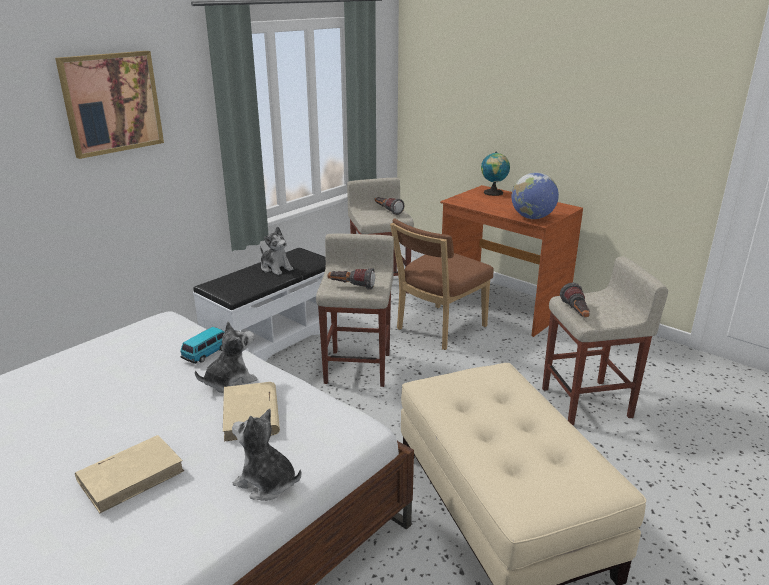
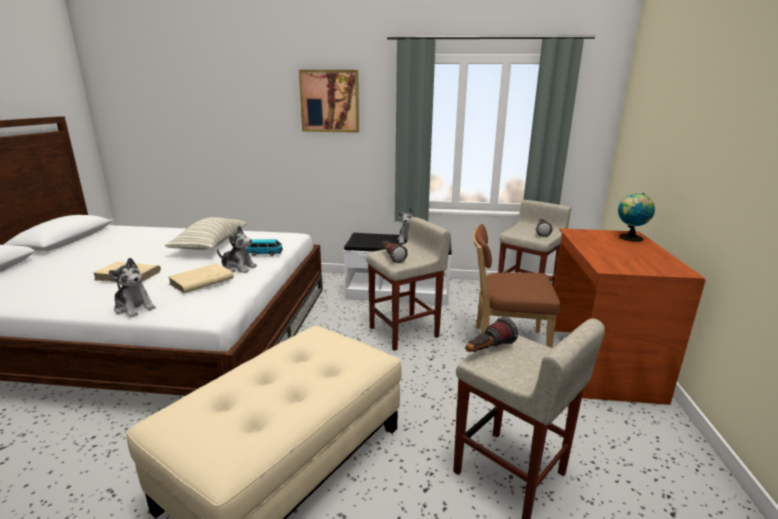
camera: 55 degrees right, 5 degrees down
(98, 386) = (210, 245): none -> pillow
(266, 483) = (134, 307): plush toy -> plush toy turned 135 degrees clockwise
(532, 218) = (608, 263): globe -> none

